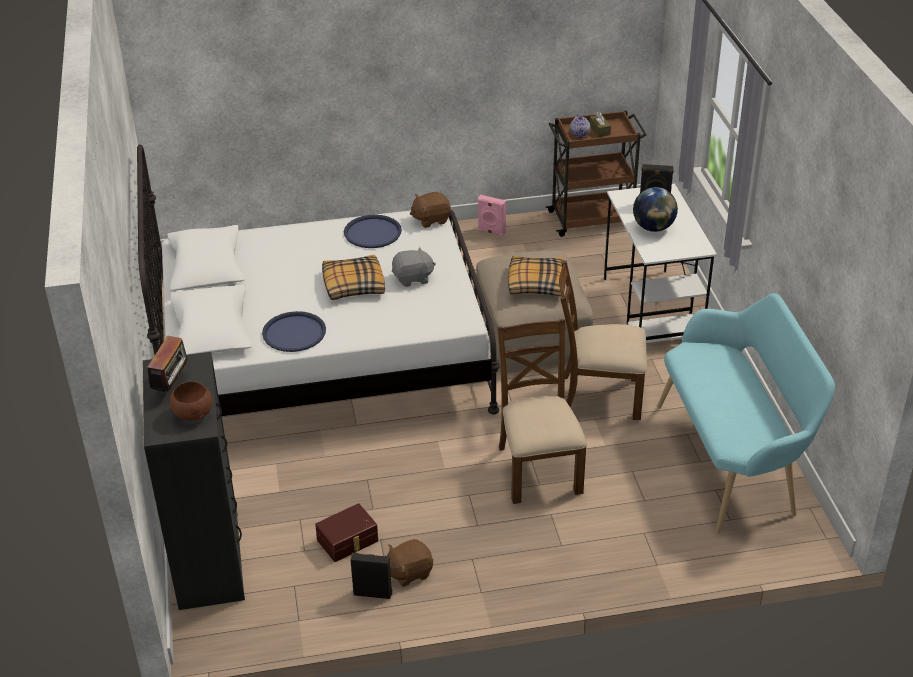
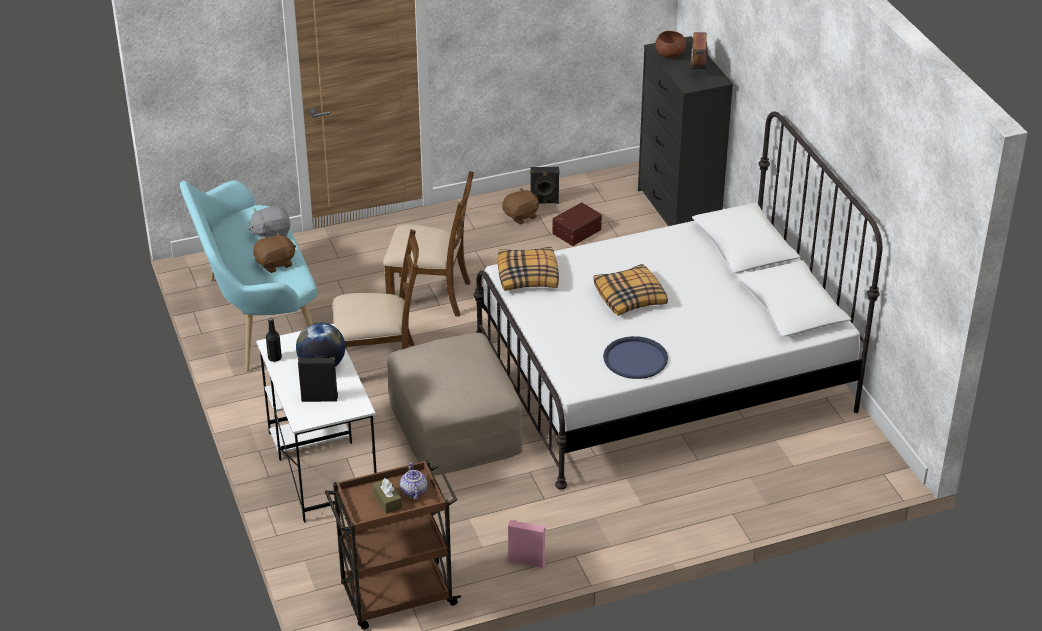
camera: 170 degrees right, 0 degrees up
(294, 332) = (664, 246): blue tray -> none
(413, 278) = (572, 309): grey plush toy -> grey plush toy (271, 234)
(431, 219) = (576, 381): brown plush toy -> brown plush toy (275, 264)
(536, 283) = (449, 362): pillow -> pillow (528, 276)
(538, 469) = (430, 295): brown chair -> brown chair turned 60 degrees counterclockwise
(697, 237) = (274, 358): none -> black bottle

